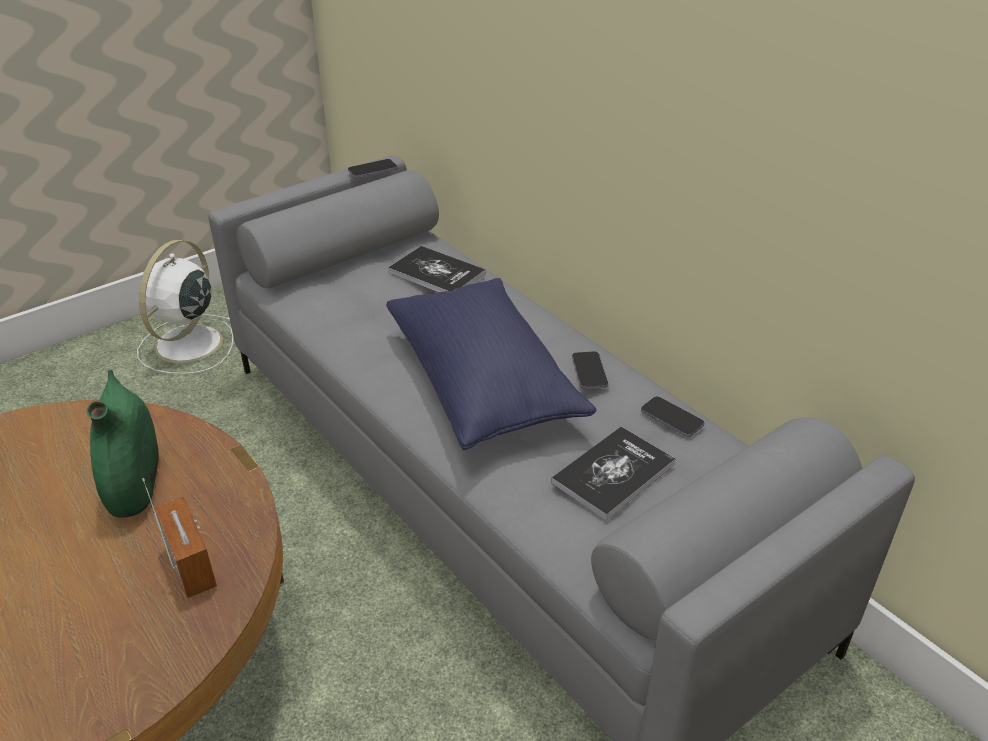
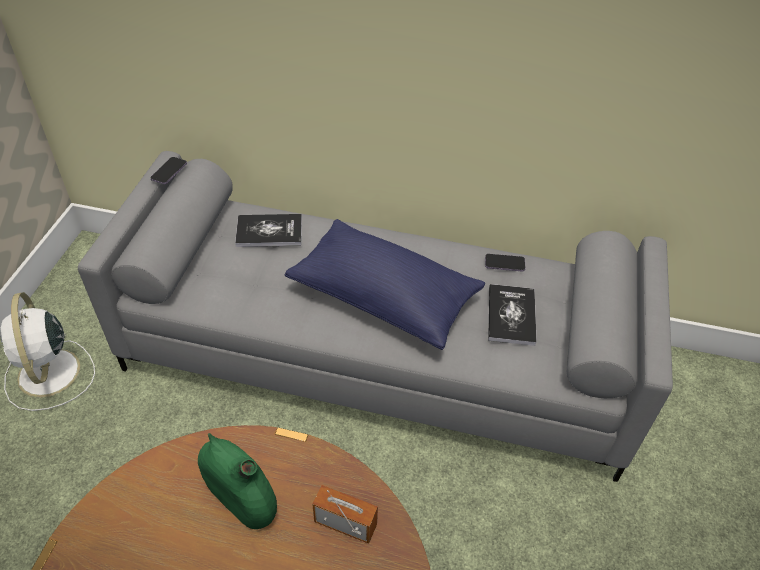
camera: 40 degrees left, 10 degrees up
(589, 372) = (434, 257): phone -> none

